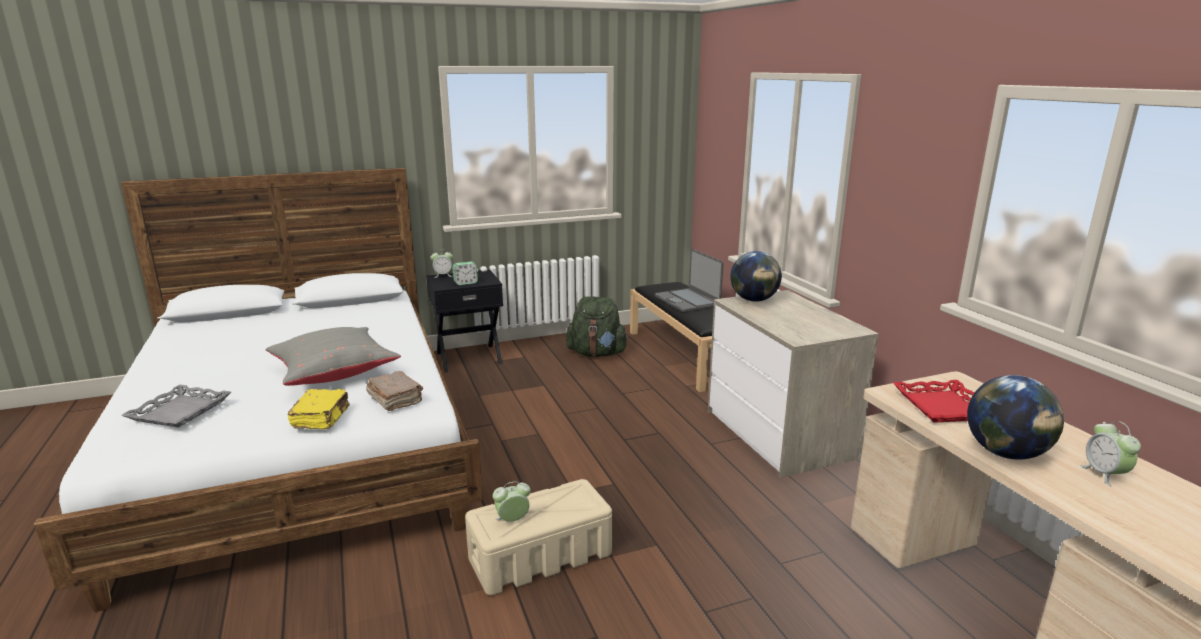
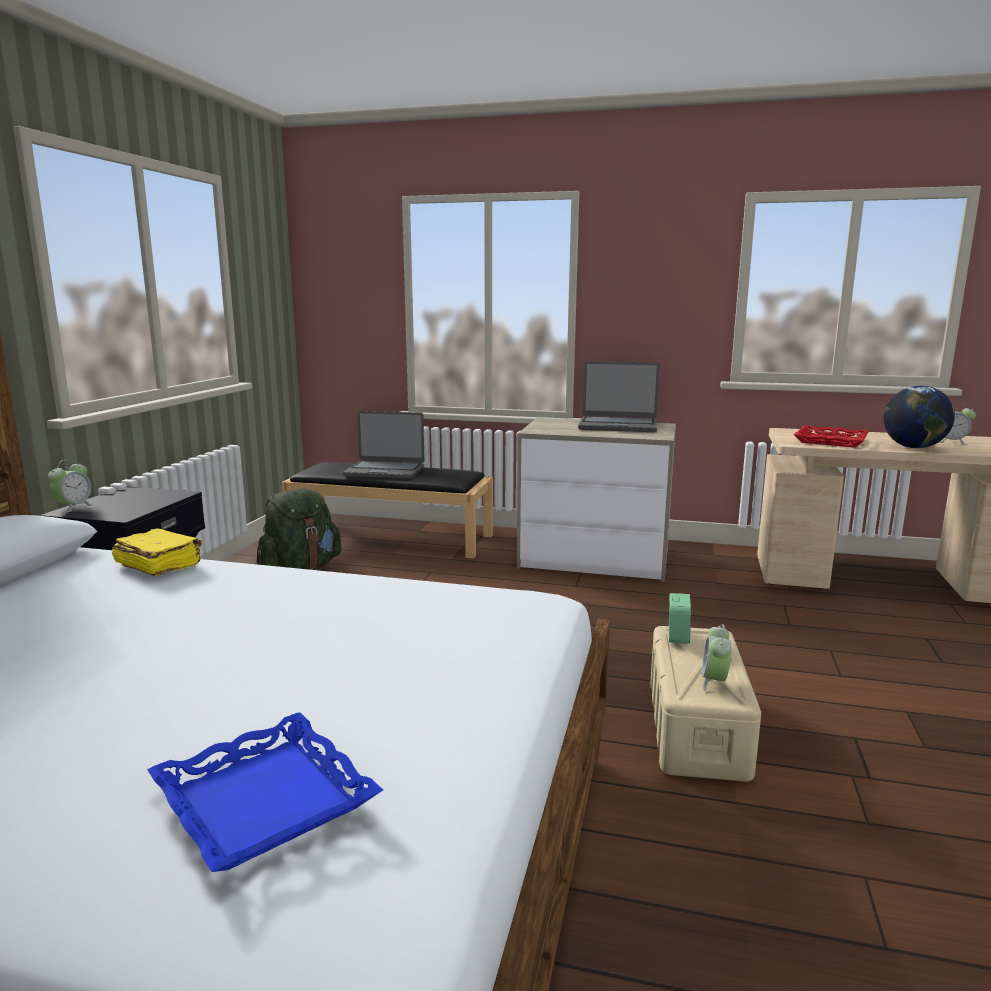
camera: 55 degrees left, 5 degrees down
(180, 411) = (266, 800): grey tray -> blue tray
(322, 418) = (495, 667): yellow book -> yellow book (158, 566)
(333, 373) = (315, 636): grey pillow -> none
(395, 400) = (497, 611): brown book -> none
(465, 283) = (145, 504): alarm clock -> alarm clock (678, 636)
(754, 300) = (544, 427): globe -> none
(813, 318) = (618, 426): none -> laptop

